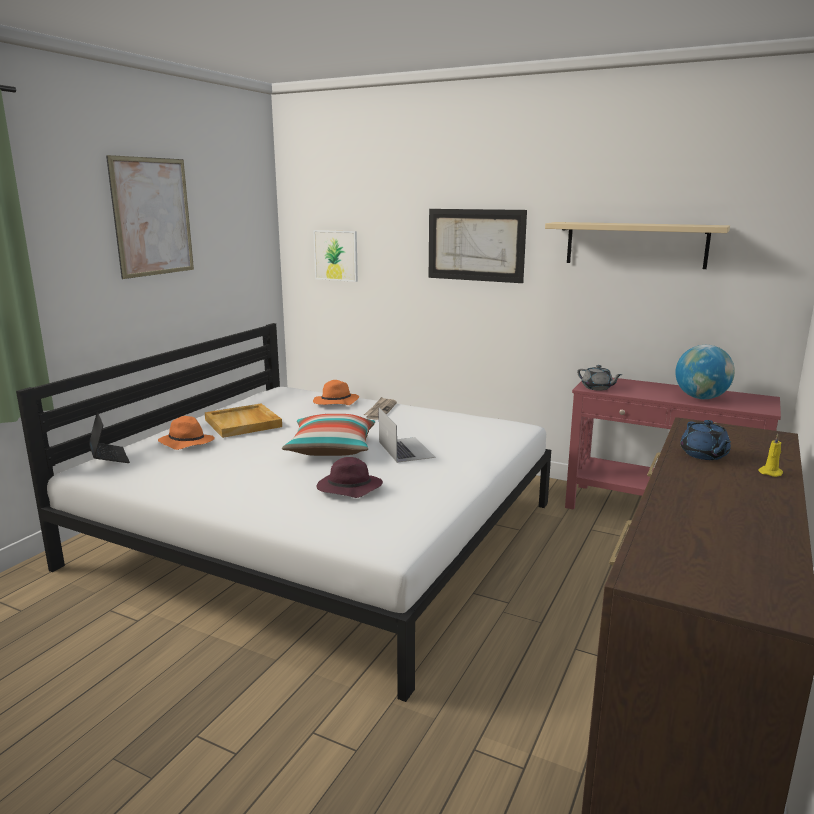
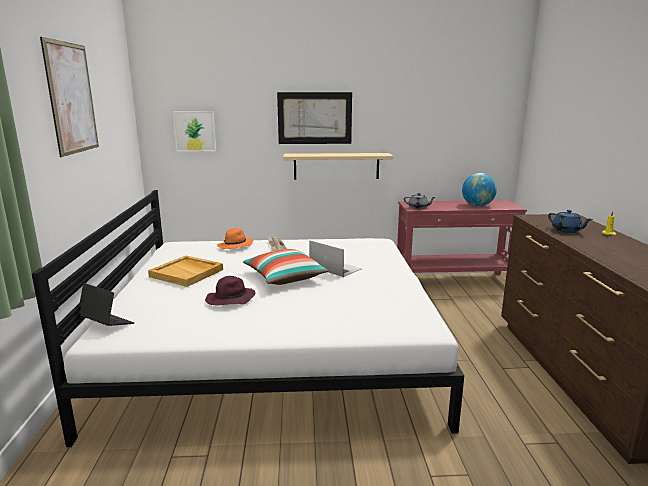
camera: 30 degrees left, 0 degrees up
(186, 443) = (161, 297): orange hat -> none
(348, 489) = (341, 300): purple hat -> purple hat (230, 300)
(635, 244) = (424, 114): beige shelf -> beige shelf (336, 166)

